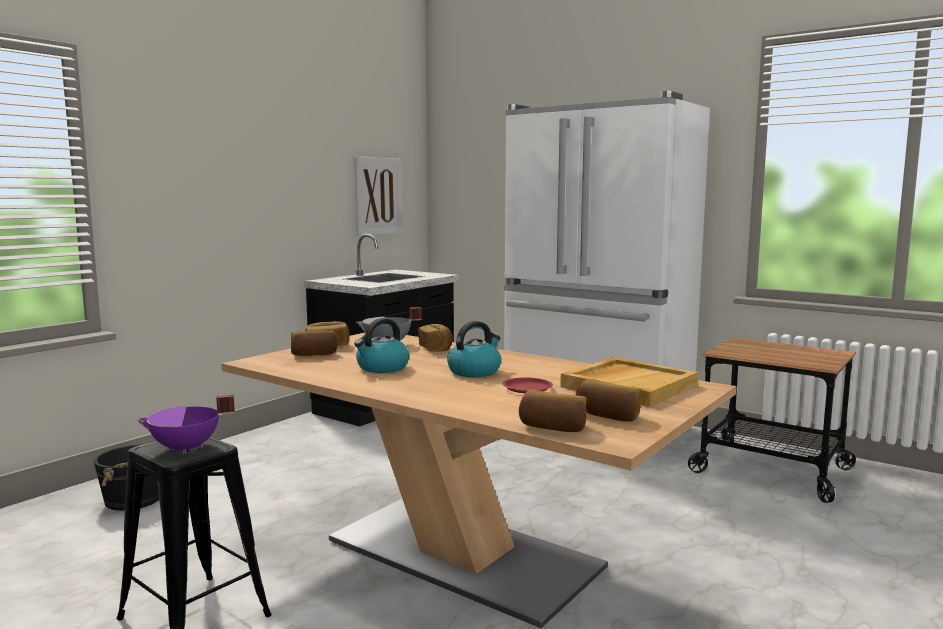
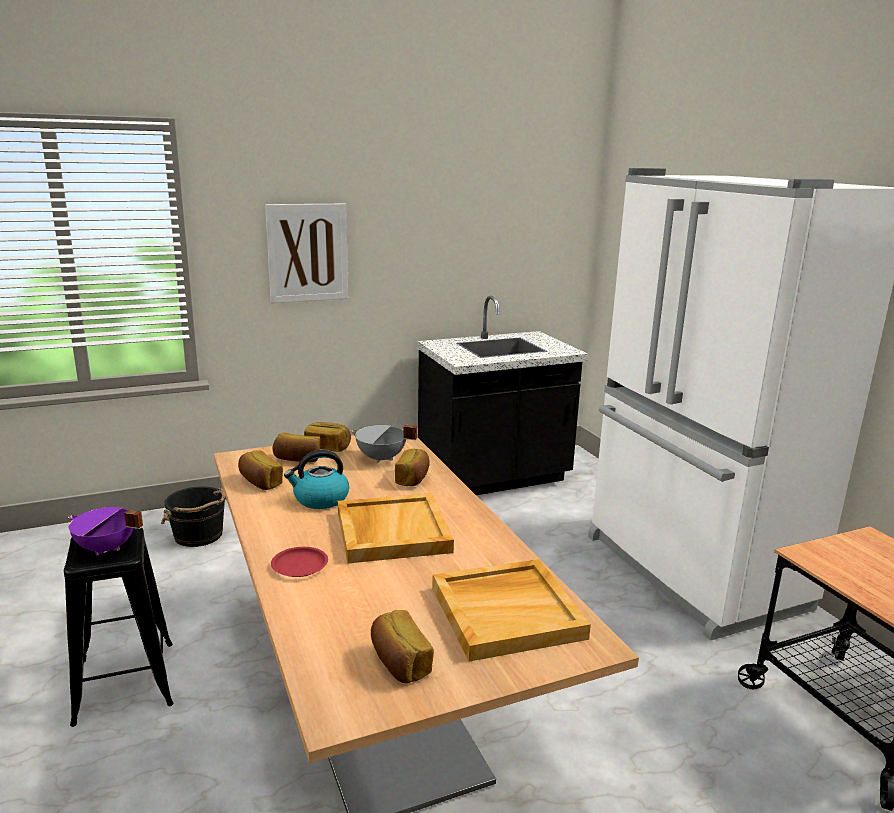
camera: 30 degrees right, 10 degrees up
(378, 196) = (522, 249): picture -> picture (307, 253)
(474, 371) = (391, 531): kettle -> beige tray
(527, 388) = (395, 580): red plate -> red plate (300, 565)
(553, 428) = (317, 662): bread -> bread (260, 482)

